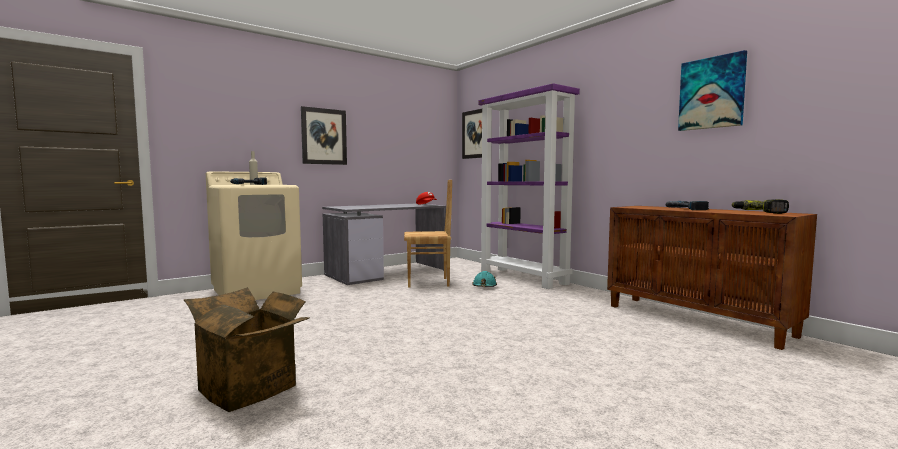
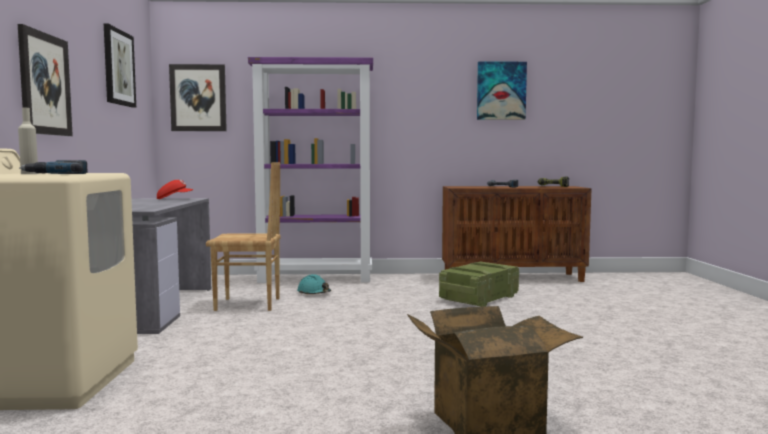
camera: 55 degrees left, 0 degrees up
(408, 120) = (118, 67): none -> picture
(428, 283) = (248, 305): brown chair -> brown chair turned 60 degrees clockwise
(583, 324) = (480, 298): none -> crate

